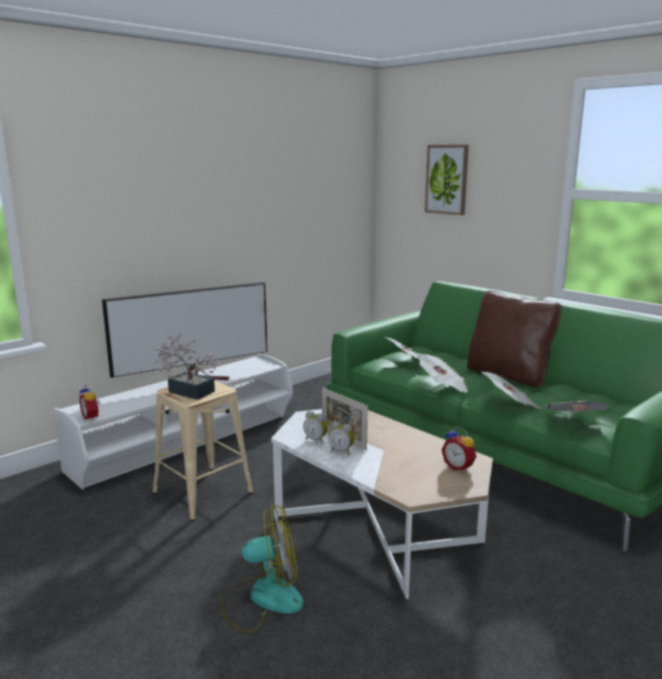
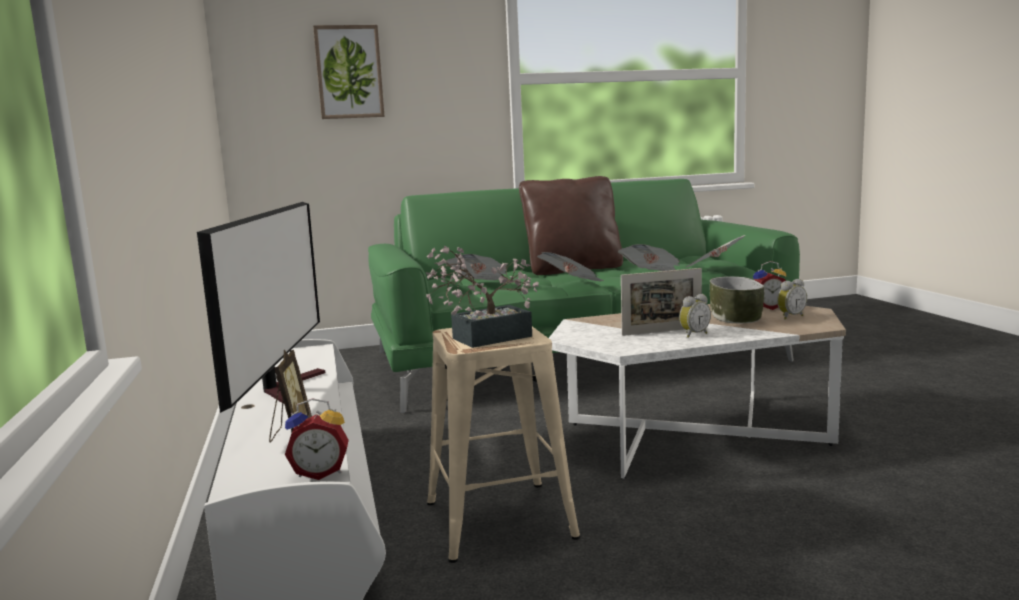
camera: 60 degrees left, 5 degrees down
(137, 399) = (290, 434): none -> picture frame
(262, 598) = (807, 515): fan -> none
(316, 440) = (650, 340): alarm clock -> alarm clock (790, 317)
(411, 458) = (736, 317): none -> bowl

